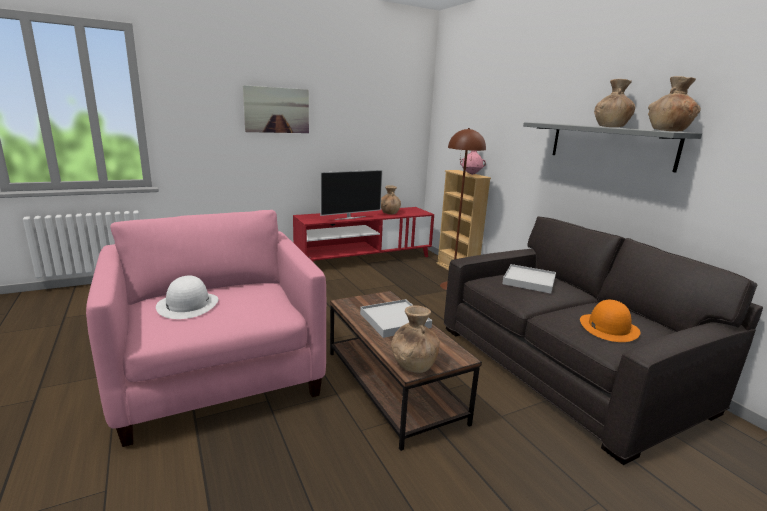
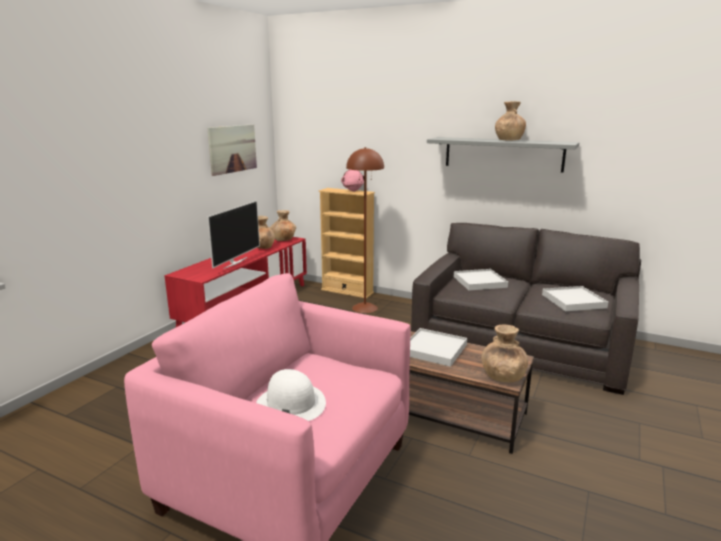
camera: 35 degrees left, 0 degrees up
(277, 110) = (132, 146): picture -> picture (232, 149)
(608, 327) = (573, 301): orange hat -> white tray
(668, 131) = (561, 142): brown vase -> brown vase (283, 239)

